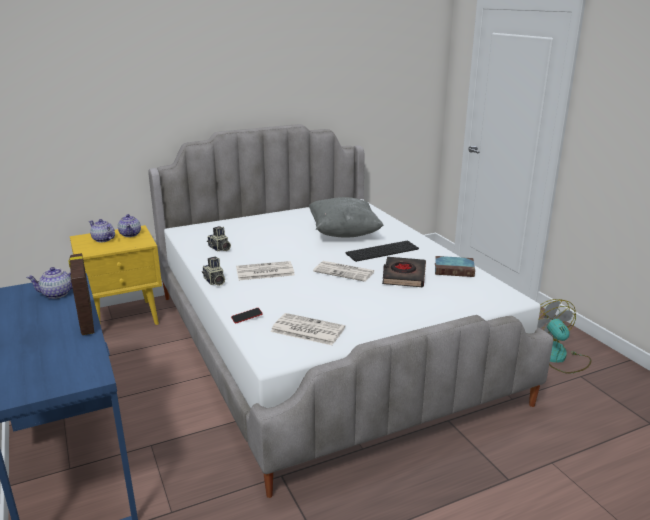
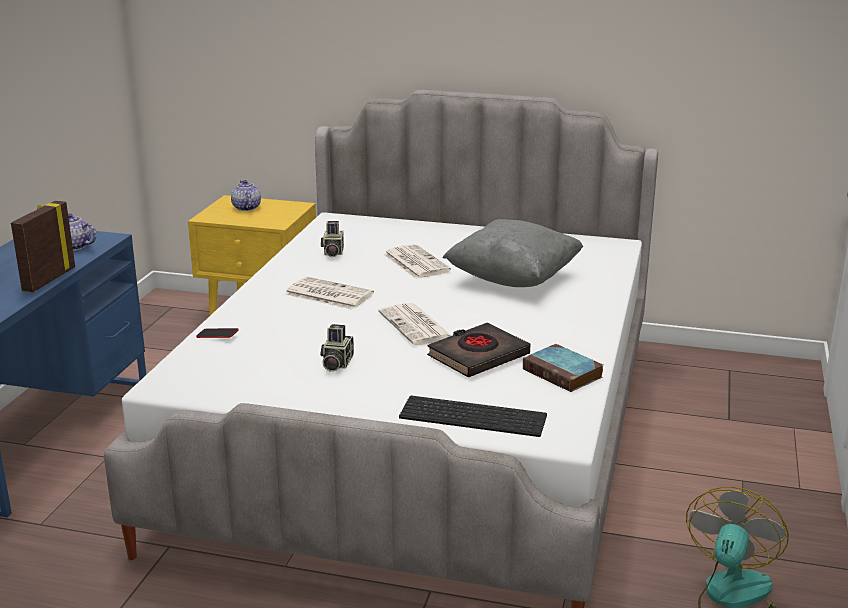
camera: 40 degrees right, 0 degrees up
(130, 234) = (281, 209): teapot -> none
(214, 281) = (258, 287): camera -> camera (336, 363)
(306, 330) = (247, 371): newspaper -> newspaper (415, 262)
(382, 250) = (518, 316): keyboard -> keyboard (475, 415)

